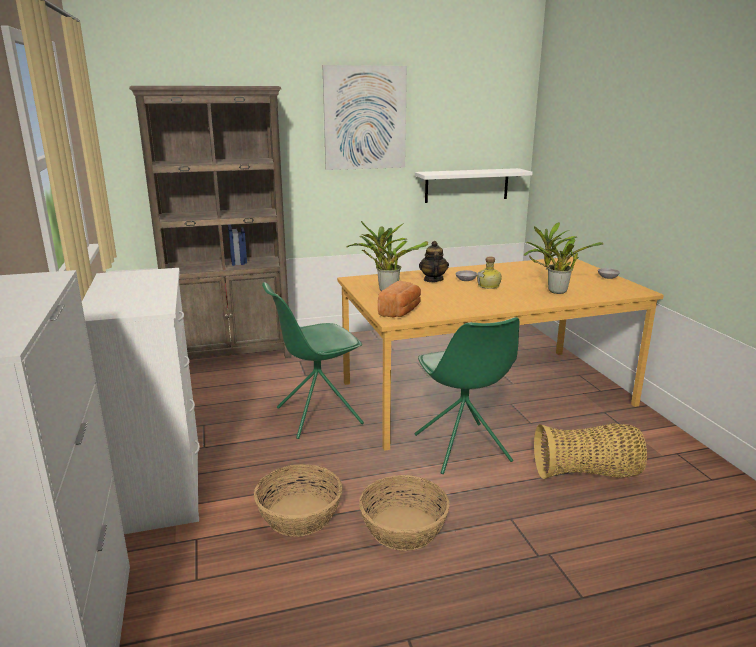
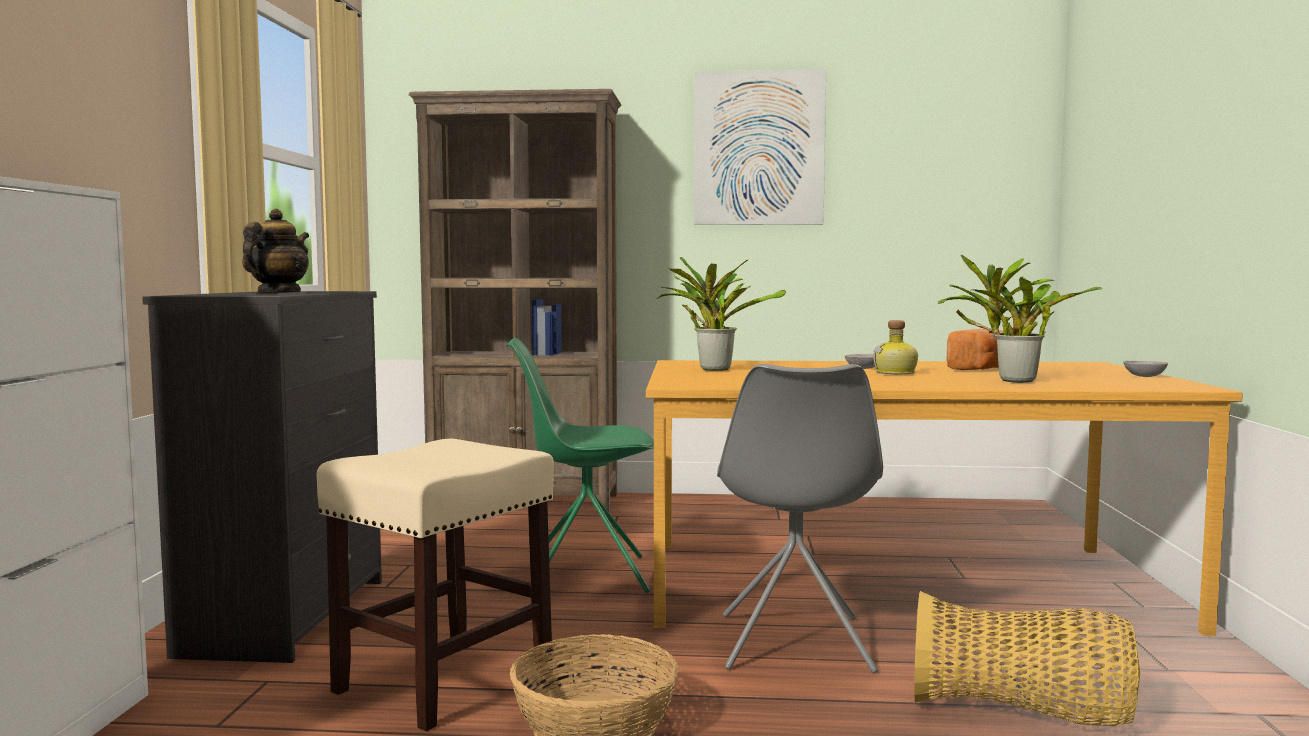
camera: 20 degrees right, 15 degrees down
(162, 483) = (288, 615): white dresser -> black dresser
(300, 515) = (443, 681): basket -> beige stool
(400, 311) = (701, 381): bread -> bread (983, 369)
(433, 280) = (807, 366): teapot -> teapot (278, 293)
(462, 449) = (794, 644): green chair -> grey chair
(467, 185) = (935, 258): white shelf -> none

